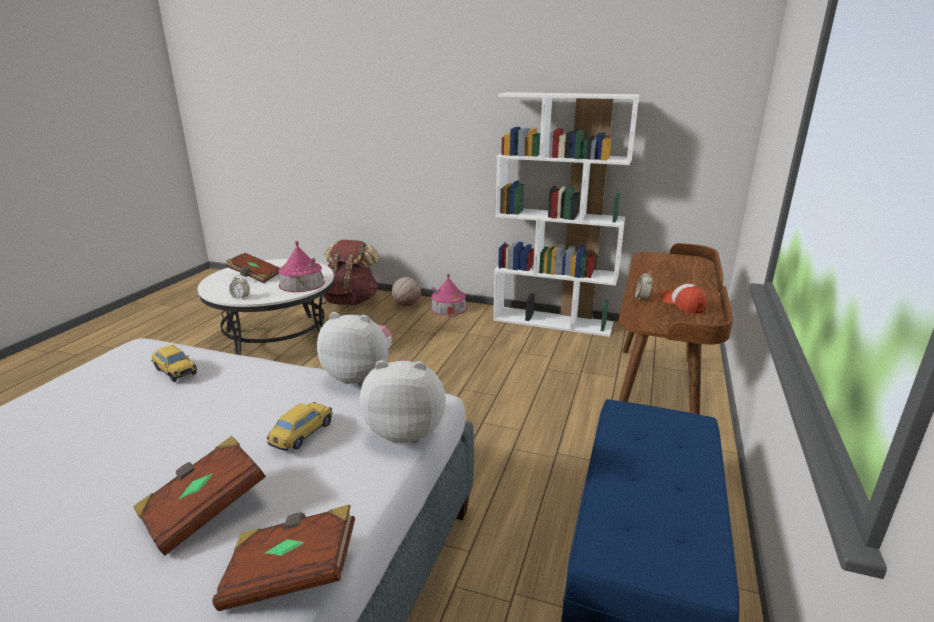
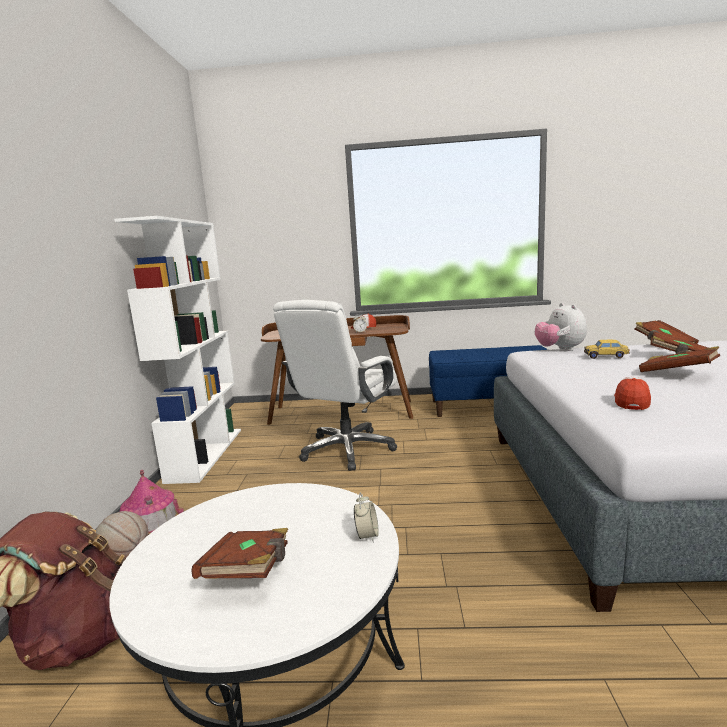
camera: 105 degrees left, 10 degrees down
(169, 446) = (677, 373): none -> brown book
(175, 371) = (631, 401): toy car -> cap
(302, 284) = (282, 503): toy house -> none
(360, 377) = (532, 364): plush toy -> none
(516, 389) = (347, 450): none -> white office chair

